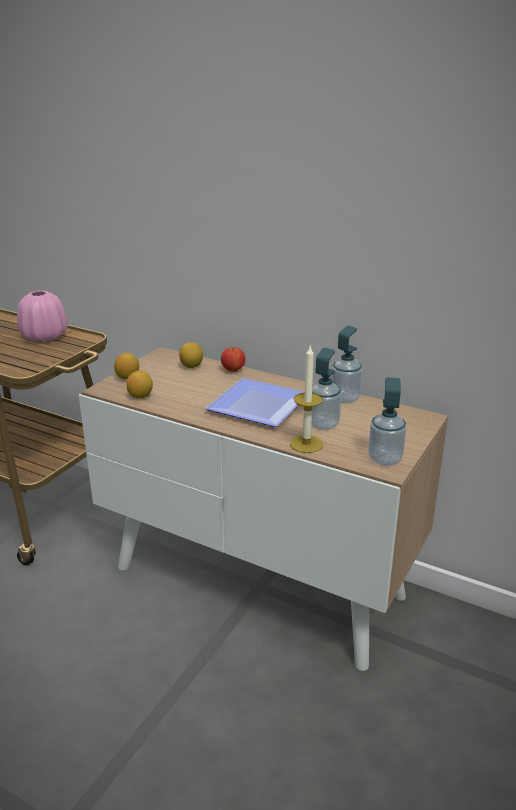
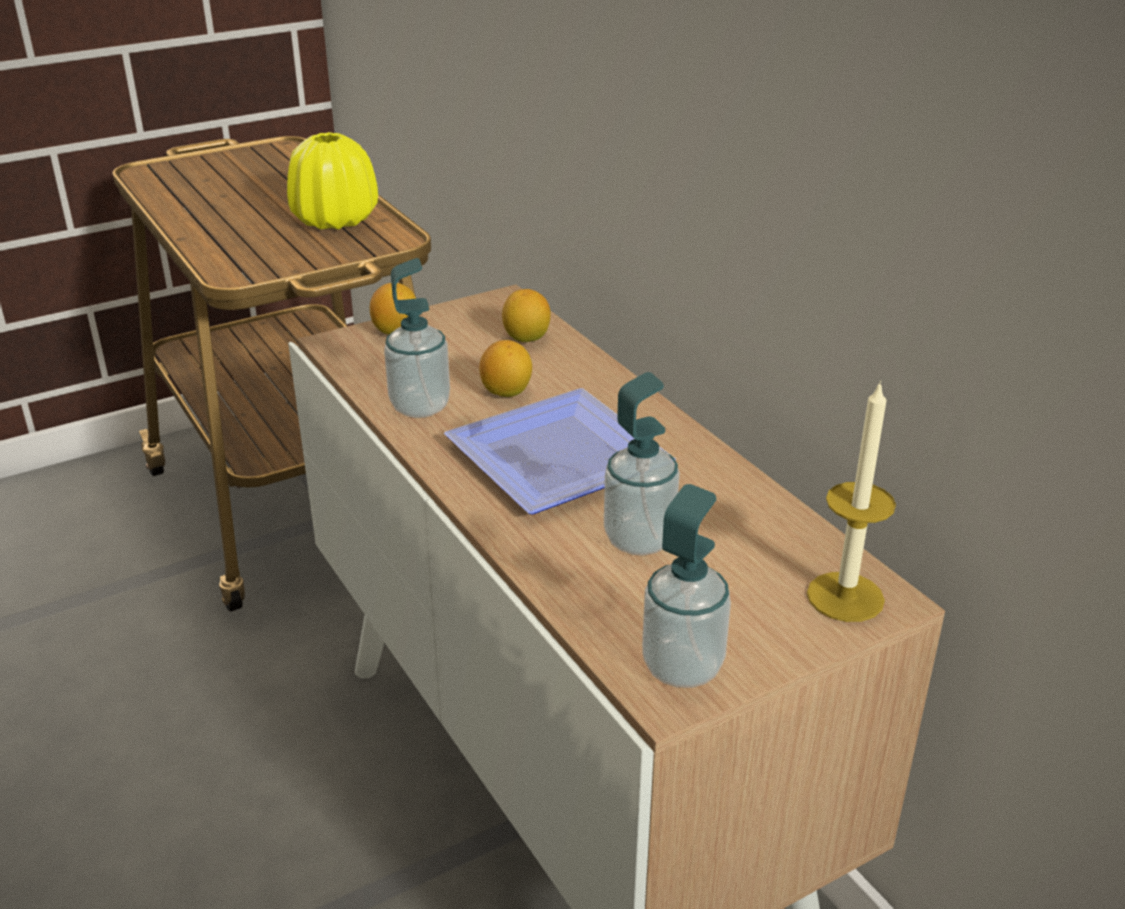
camera: 30 degrees right, 5 degrees up
(45, 336) = (335, 220): pink vase -> yellow vase
(140, 396) = (376, 374): lemon -> lemon (507, 392)
(233, 370) = (592, 367): apple -> none
(306, 444) = (559, 572): candle -> candle (845, 597)
(345, 398) = (748, 494): soap dispenser -> soap dispenser (420, 407)

